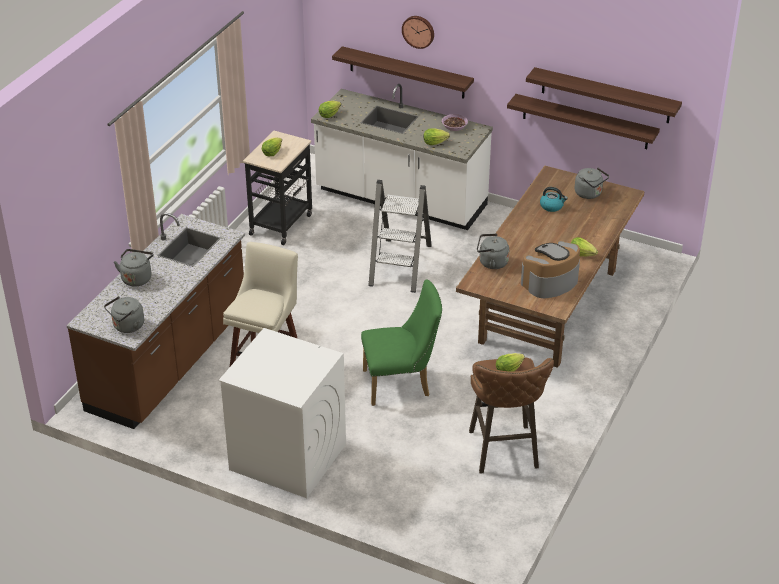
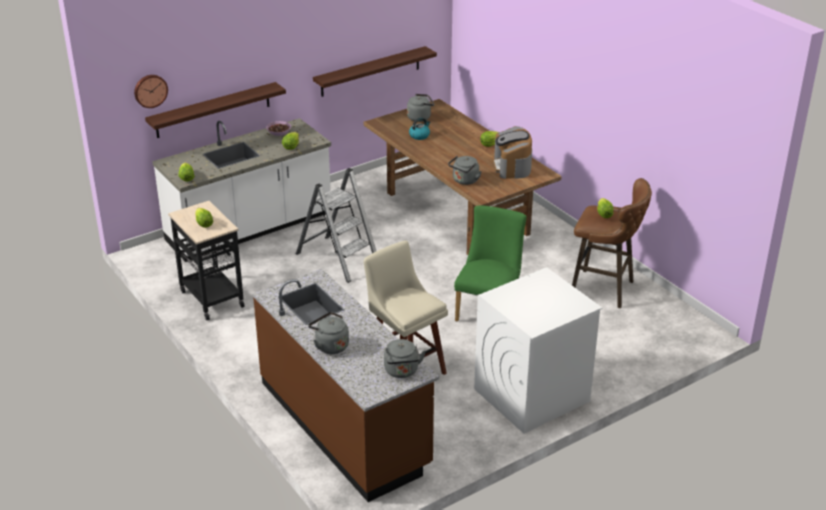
camera: 60 degrees left, 5 degrees down
(418, 31) = (220, 62): wall clock -> wall clock (150, 90)
(605, 95) = (383, 39): shelf -> none

